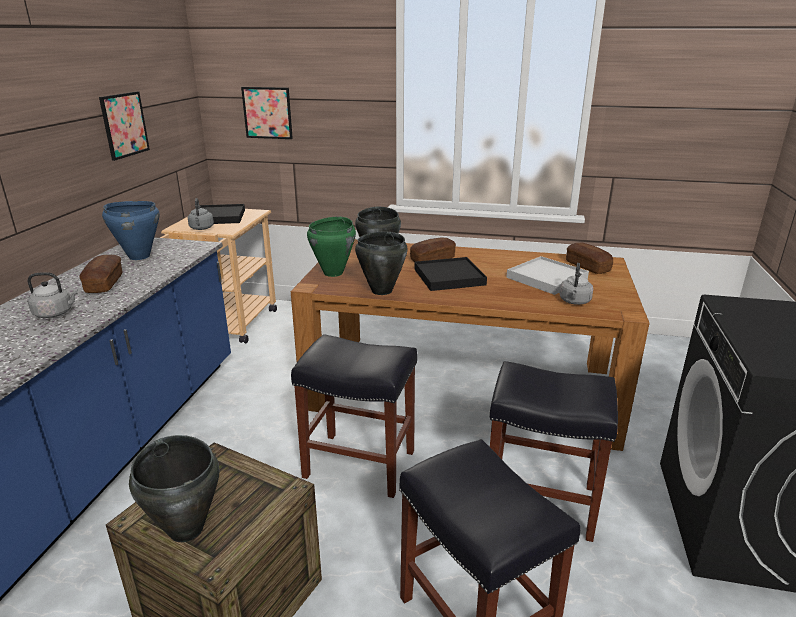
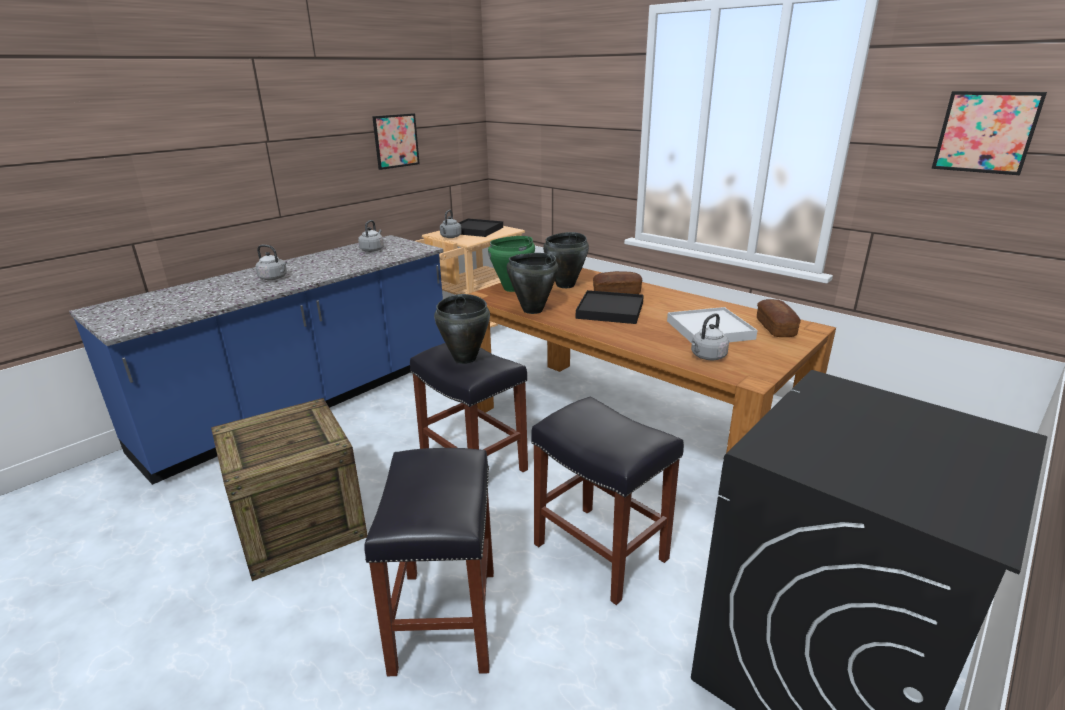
camera: 30 degrees right, 0 degrees up
(104, 283) = (327, 264): bread -> none
(139, 256) = (372, 249): blue cooking pot -> grey kettle
(187, 529) = (247, 446): black cooking pot -> black cooking pot (465, 358)
(267, 113) = (534, 138): picture -> picture (985, 132)

